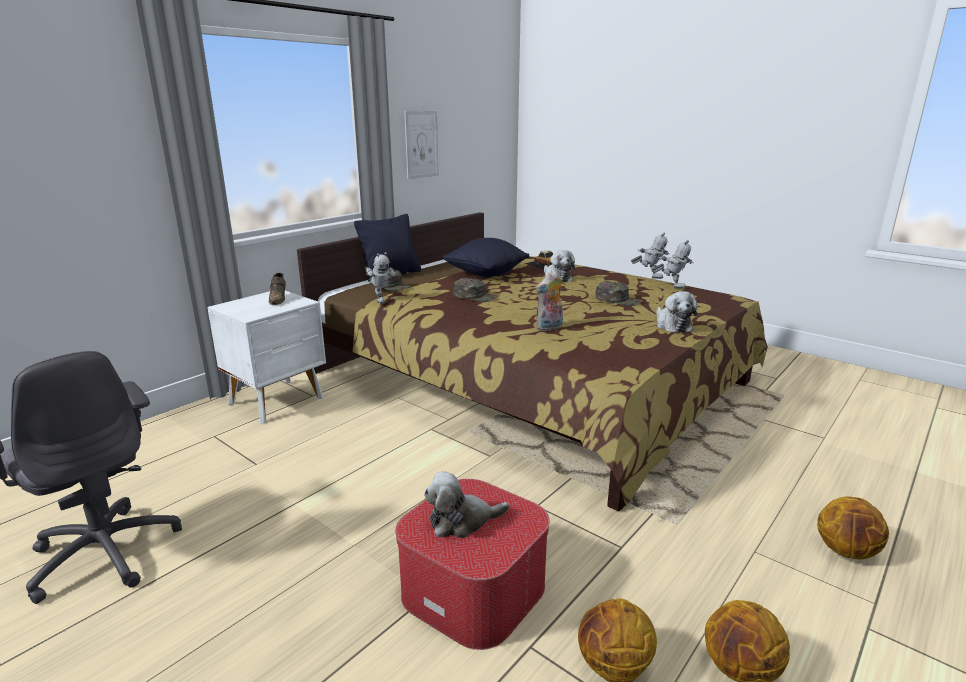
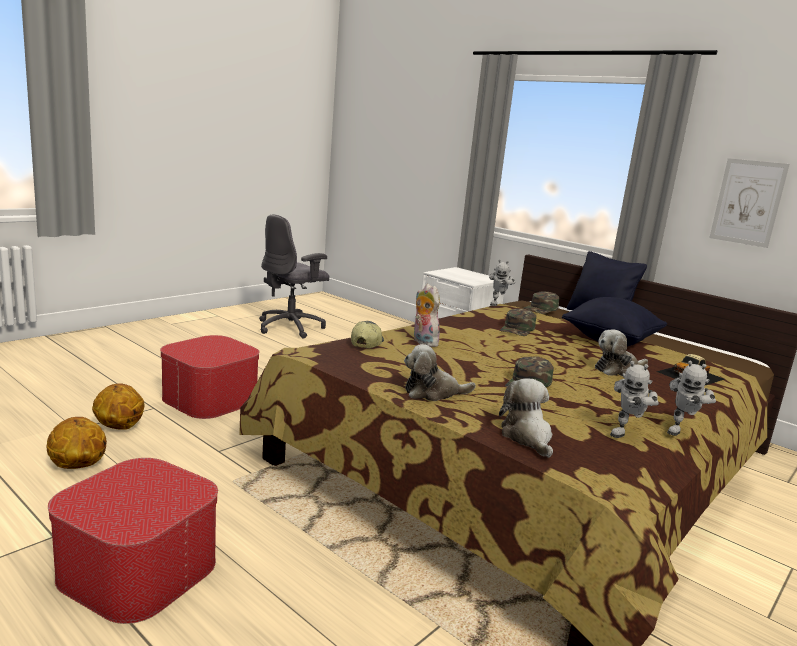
camera: 90 degrees right, 5 degrees down
(279, 299) = (477, 278): brown shoe -> none
(380, 300) = (497, 304): toy robot -> toy robot turned 45 degrees counterclockwise
(462, 521) = (214, 347): plush toy -> plush toy (527, 437)
(575, 348) = (366, 343): none -> cap
(846, 551) = (137, 569): basketball -> ottoman

